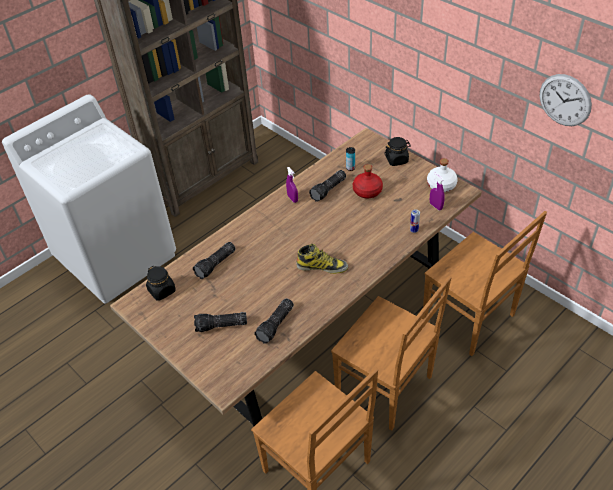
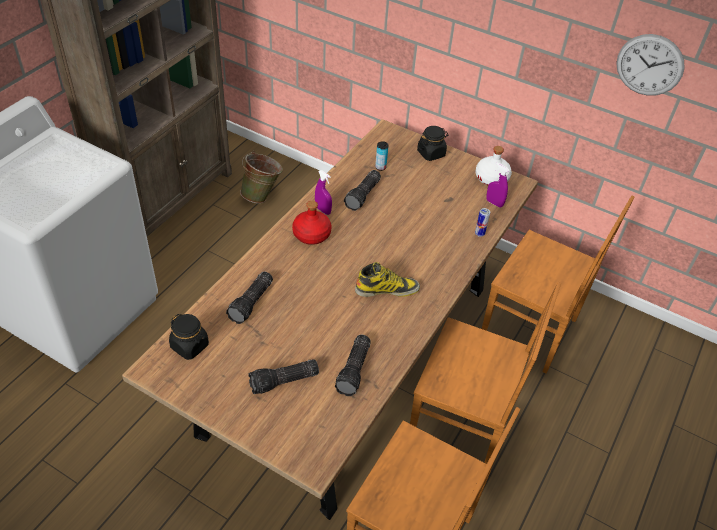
camera: 20 degrees left, 0 degrees up
(277, 182) = (262, 196): none -> green bucket
(367, 191) = (410, 193): red bottle -> red bottle (312, 235)

